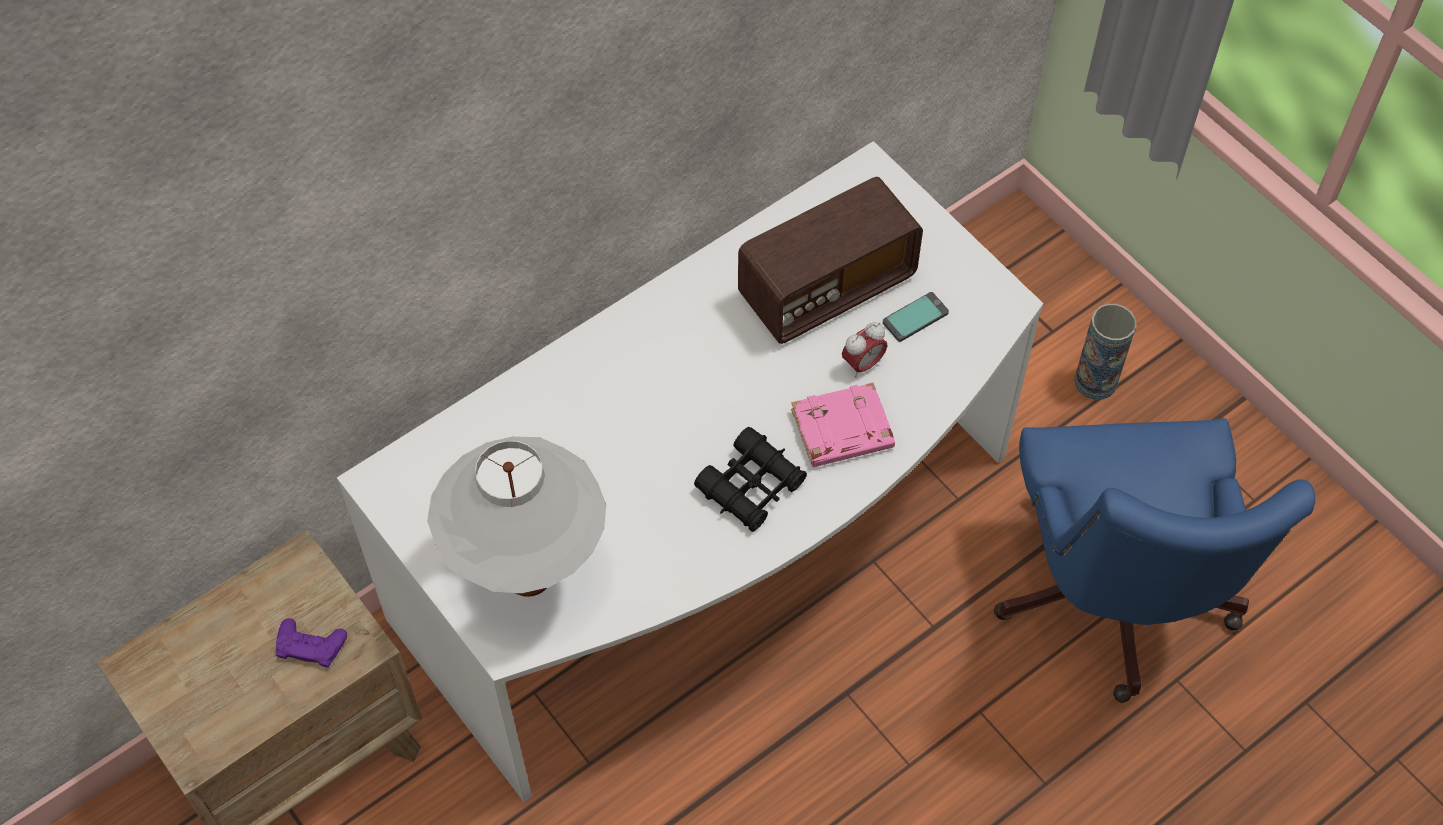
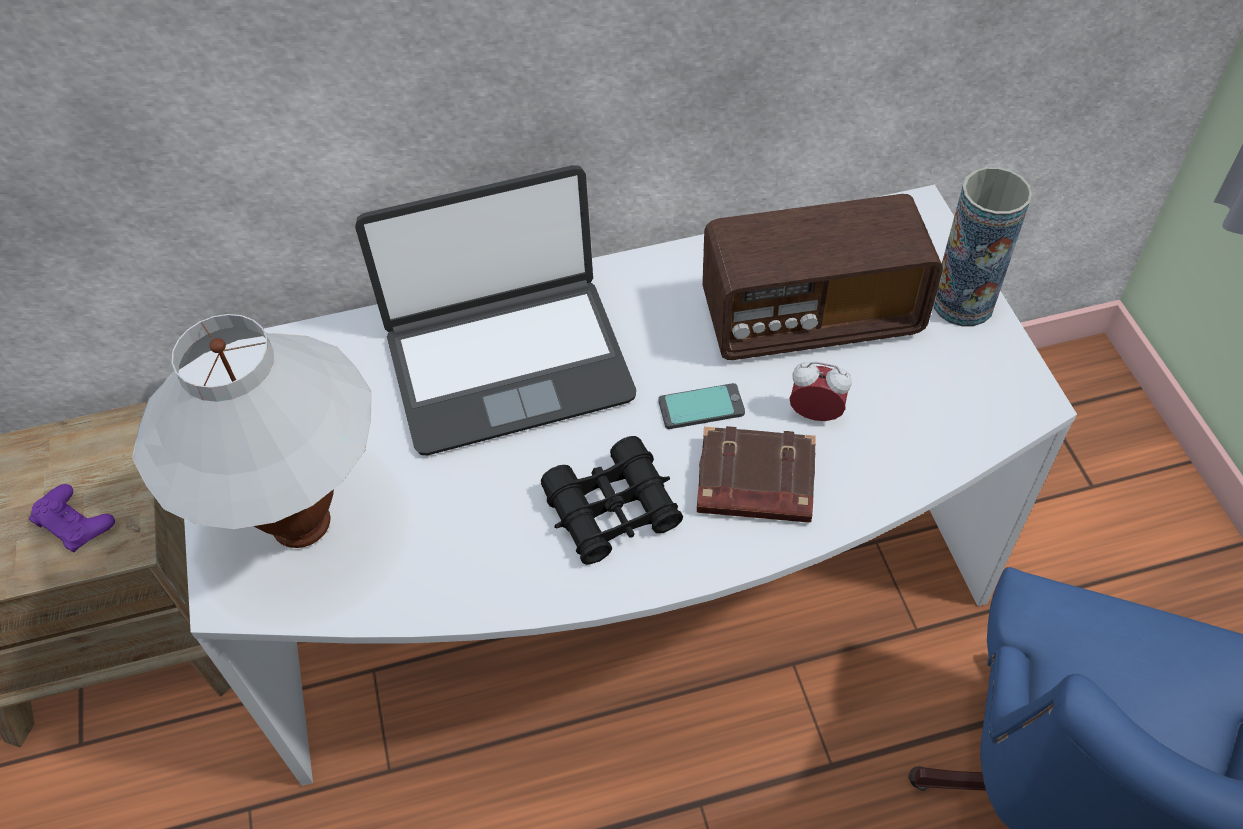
camera: 25 degrees right, 5 degrees down
(615, 401) = (508, 364): none -> laptop
(841, 431) = (754, 482): pink book -> brown book
(863, 364) = (816, 414): alarm clock -> alarm clock turned 150 degrees counterclockwise
(915, 317) = (904, 381): phone -> phone (701, 407)
(1095, 381) = (1125, 555): vase -> vase (963, 303)

